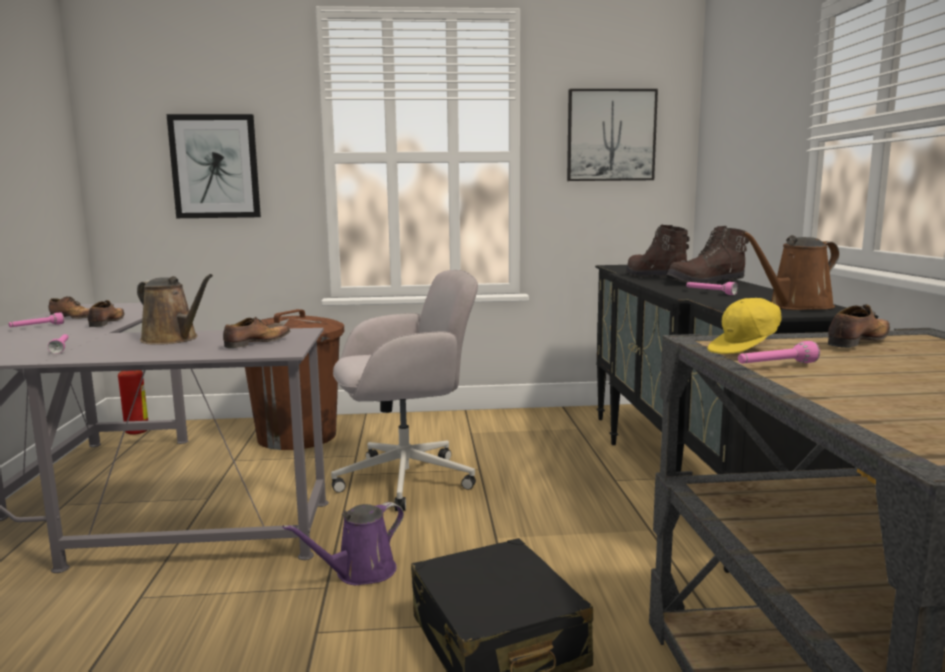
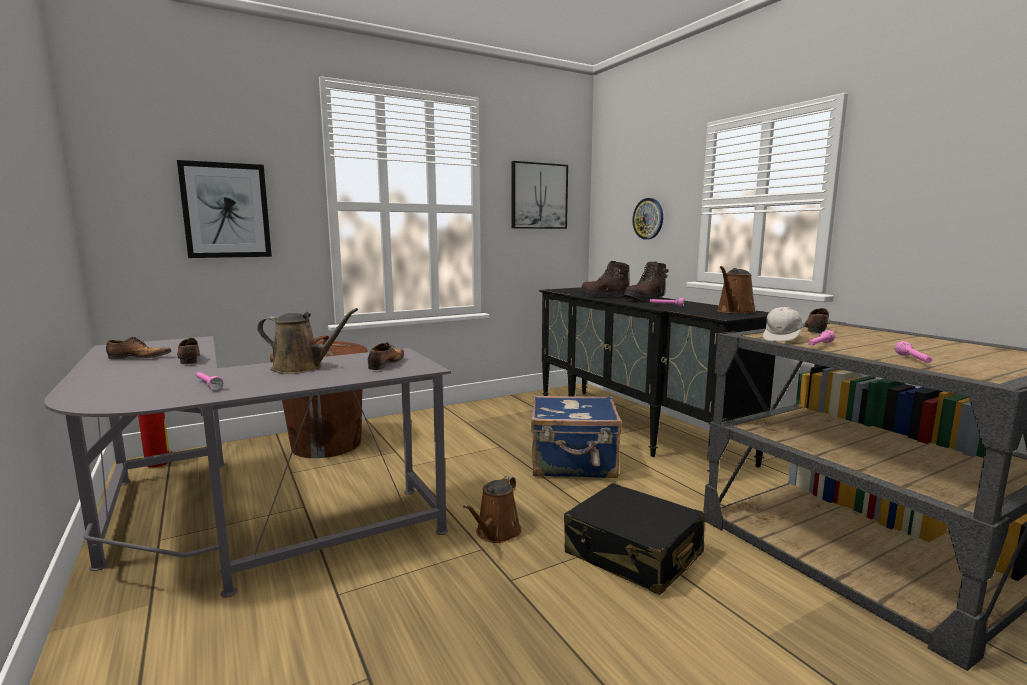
camera: 25 degrees left, 0 degrees up
(37, 327) = (119, 369): pink flashlight -> pink flashlight (913, 360)
(360, 573) = (496, 533): purple watering can -> brown watering can
(407, 480) = (457, 463): grey office chair -> none
(547, 507) = (573, 464): none -> blue suitcase
(746, 350) = (782, 338): yellow cap -> white cap
(753, 161) = (648, 218): none -> wall clock

